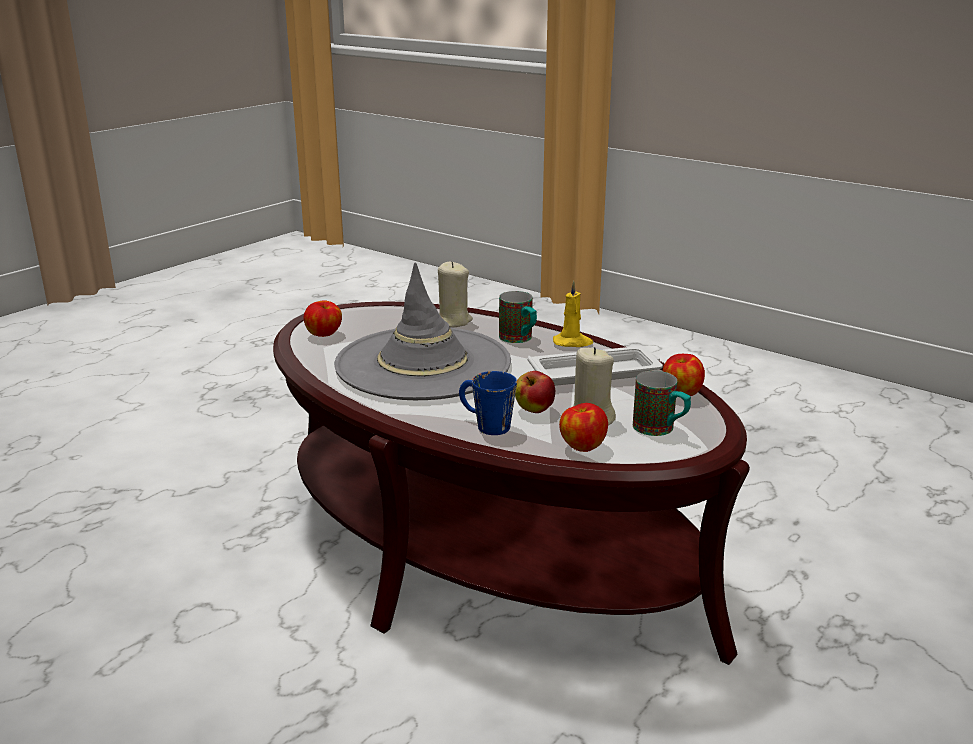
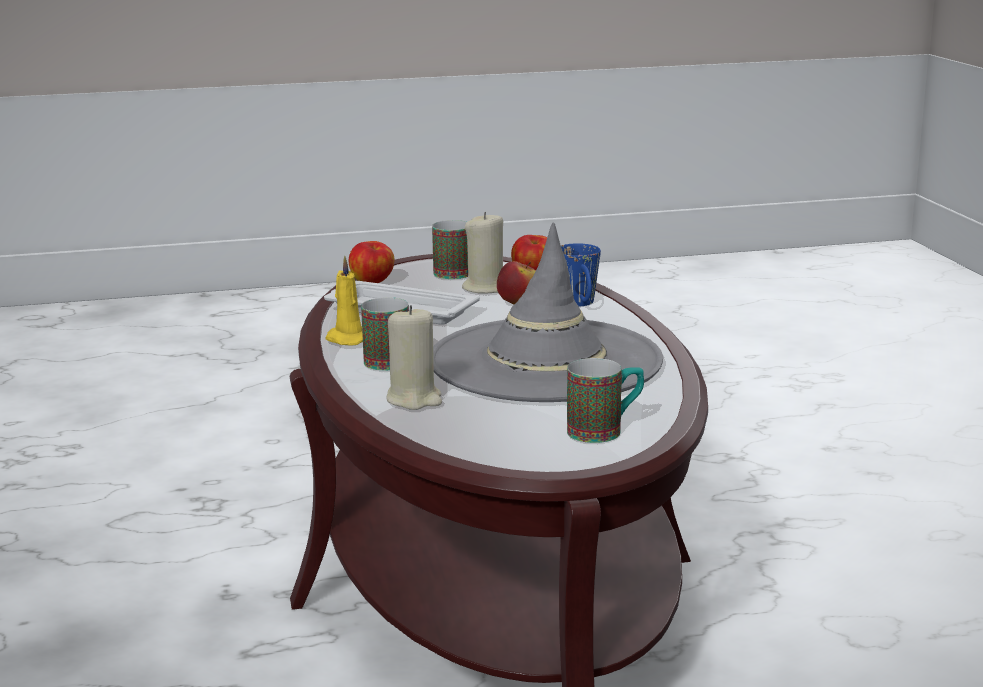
camera: 140 degrees left, 5 degrees down
(324, 335) = (605, 431): apple -> mug

